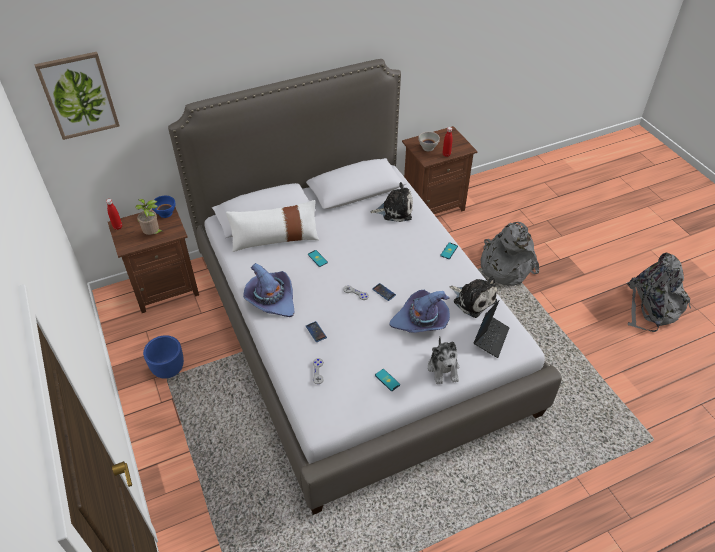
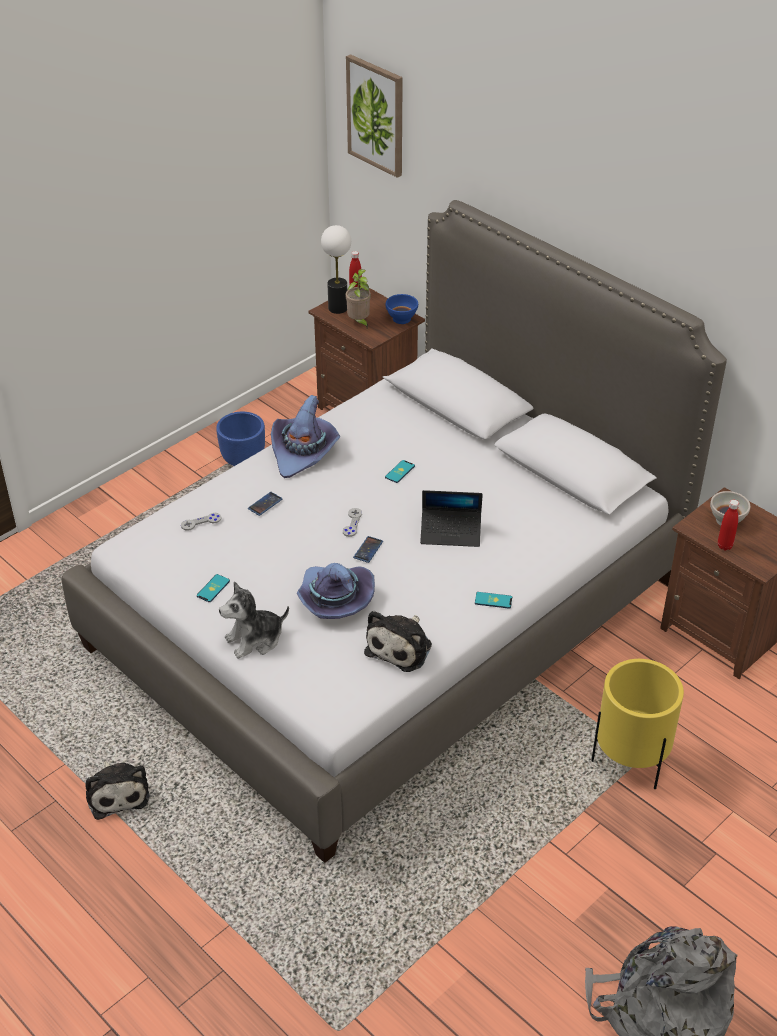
camera: 70 degrees right, 5 degrees down
(128, 240) = (337, 308): none -> table lamp
(275, 239) = (415, 424): white pillow -> none
(395, 210) = (549, 522): plush toy -> plush toy (117, 792)
(490, 338) = (332, 679): laptop -> laptop (451, 532)
(505, 266) = (630, 762): grey backpack -> yellow planter

